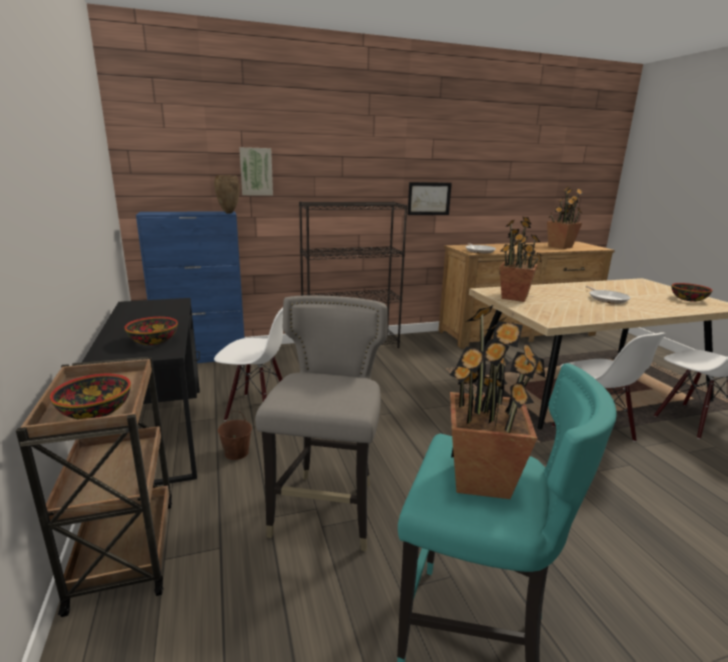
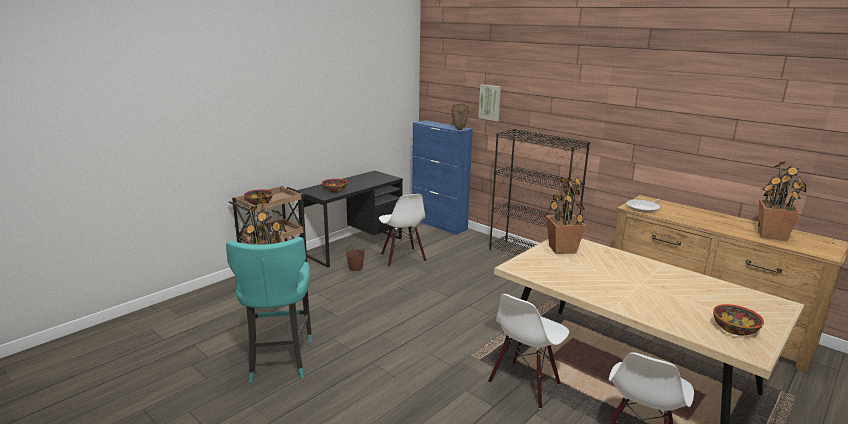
camera: 60 degrees right, 0 degrees up
(327, 510) = (333, 304): grey stool -> none
(429, 198) = (627, 145): picture -> none
(607, 298) = (639, 285): frying pan -> none

